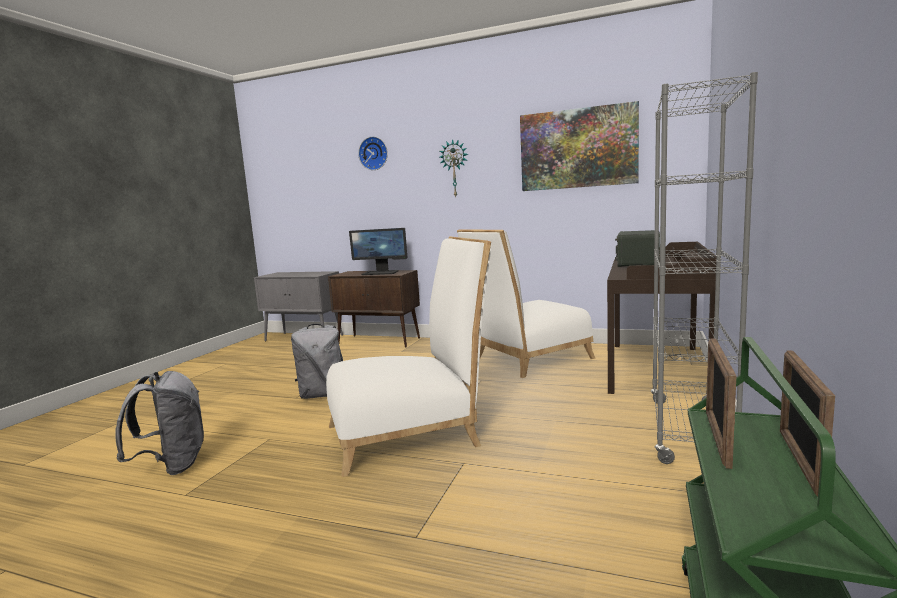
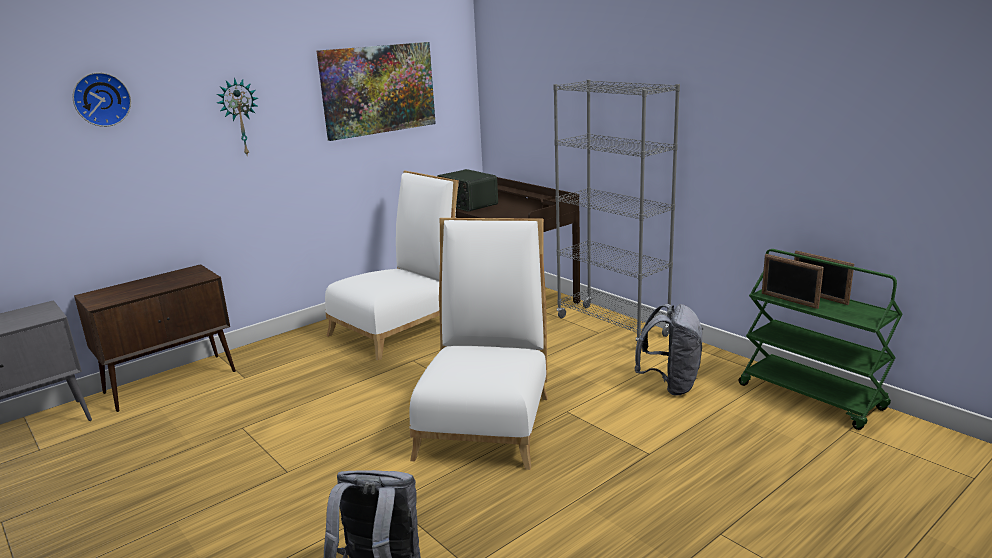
camera: 60 degrees left, 10 degrees up
(323, 394) = (308, 451): grey backpack -> grey backpack (670, 385)
(380, 273) = (164, 282): monitor -> none
(527, 360) = (399, 328): white chair -> white chair turned 135 degrees counterclockwise

